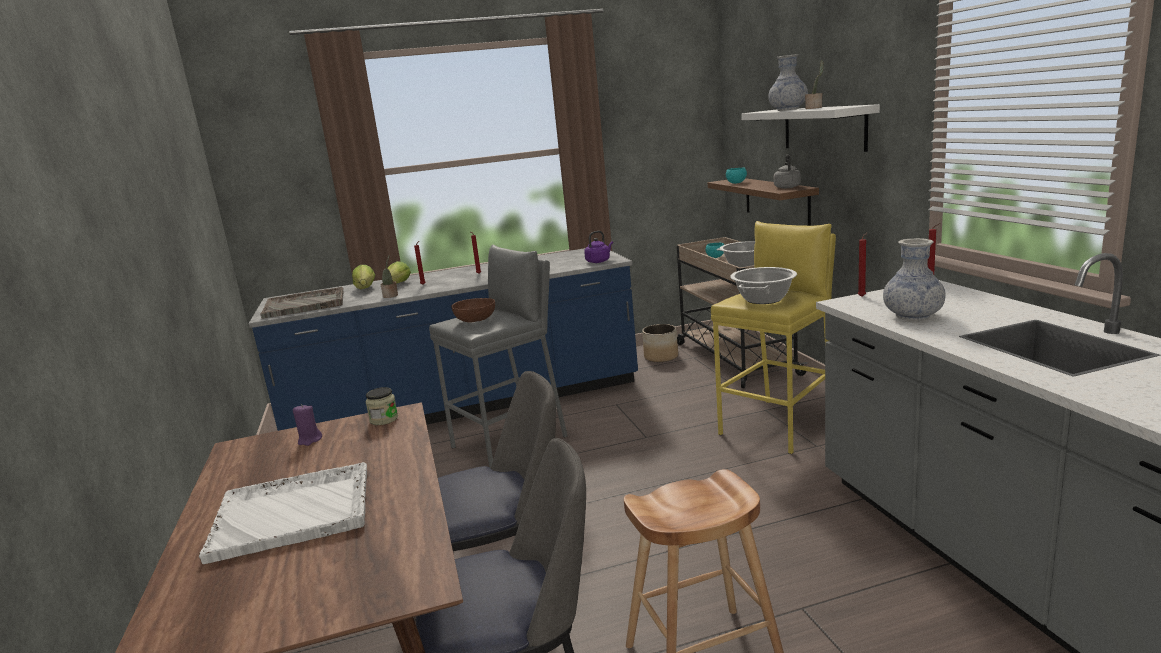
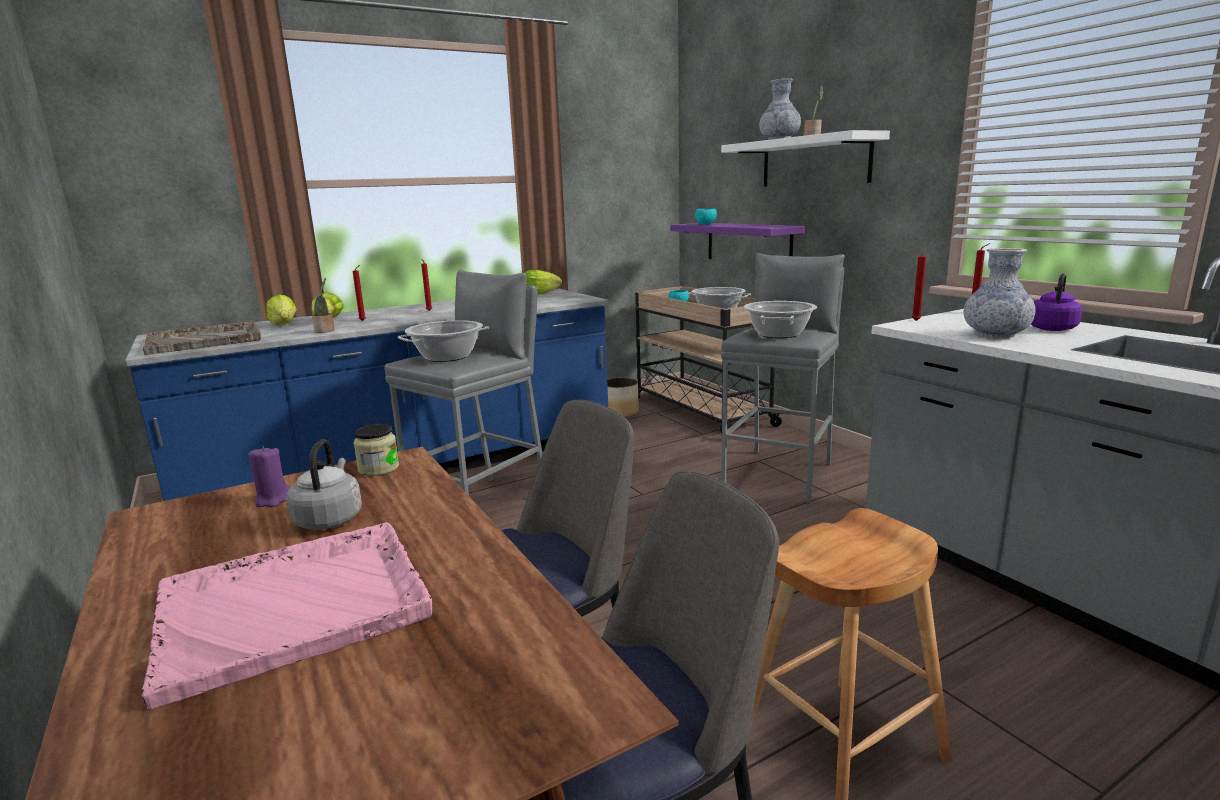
camera: 15 degrees left, 0 degrees up
(294, 513) = (296, 605): white tray -> pink tray
(475, 320) = (447, 357): brown bowl -> cooking pot
(579, 253) = (539, 294): none -> lettuce
(599, 261) = (570, 300): purple kettle -> purple kettle (1052, 328)
(776, 200) = (748, 243): brown shelf -> purple shelf
(778, 425) = (780, 475): yellow stool -> grey stool
(787, 187) = (769, 225): grey kettle -> grey kettle (330, 518)

